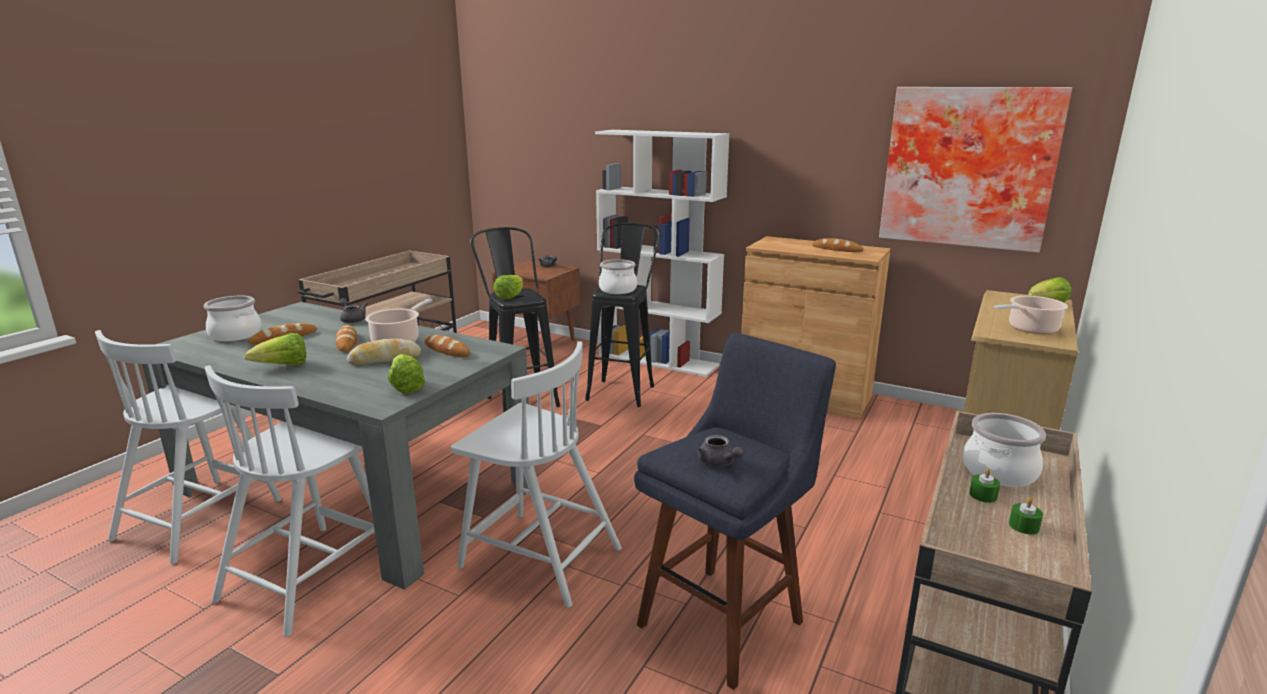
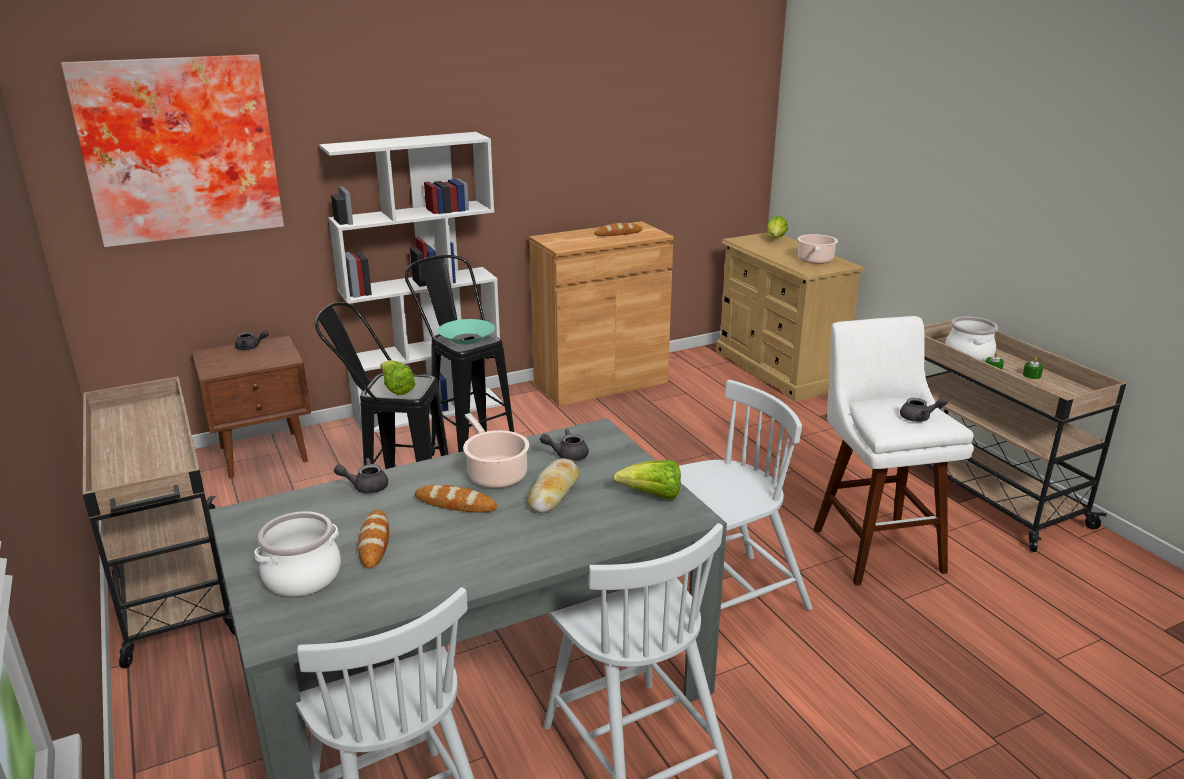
camera: 55 degrees left, 5 degrees up
(284, 366) = (495, 555): lettuce -> none
(447, 350) = (567, 455): bread -> grey teapot
(618, 290) = (467, 338): cooking pot -> turquoise bowl
(726, 617) = (873, 545): blue stool -> white stool
(968, 167) = (689, 137): picture -> picture (180, 149)

